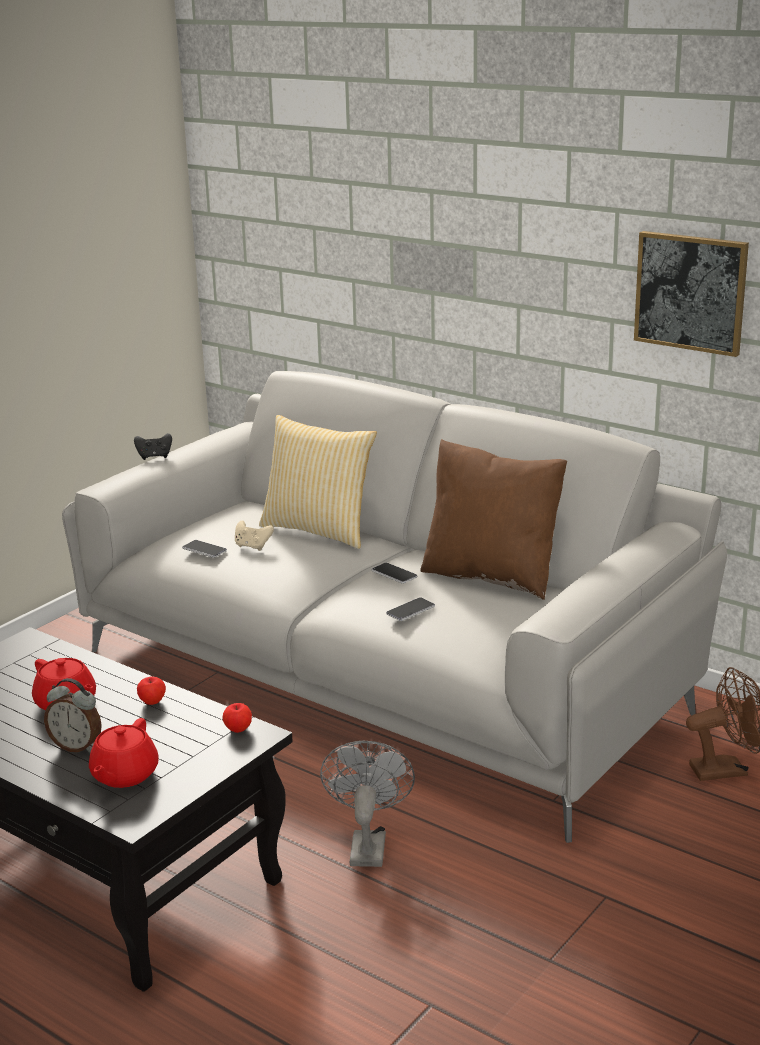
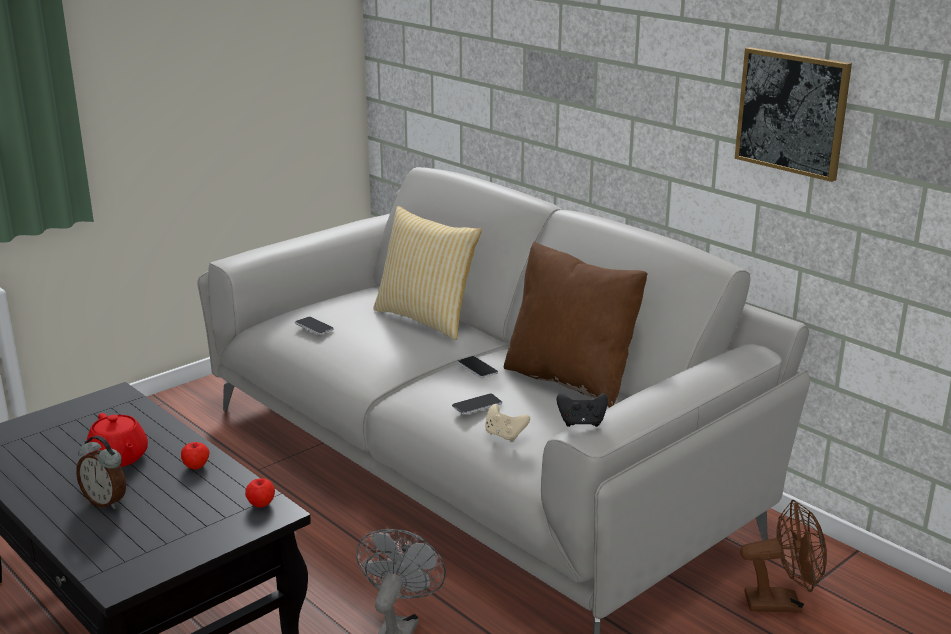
camera: 10 degrees right, 0 degrees up
(124, 775) = (133, 536): red teapot -> none
(154, 457) = (292, 237): black game controller -> black game controller (581, 423)
(252, 546) = (358, 328): beige game controller -> beige game controller (504, 435)

